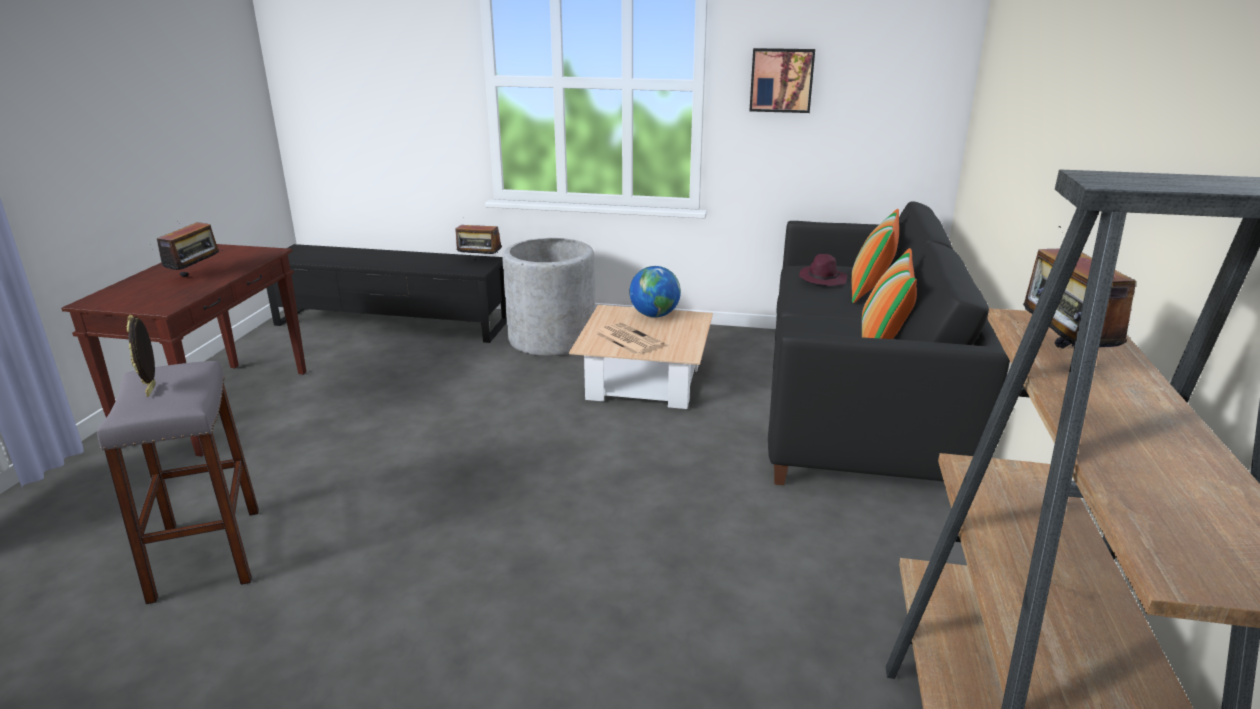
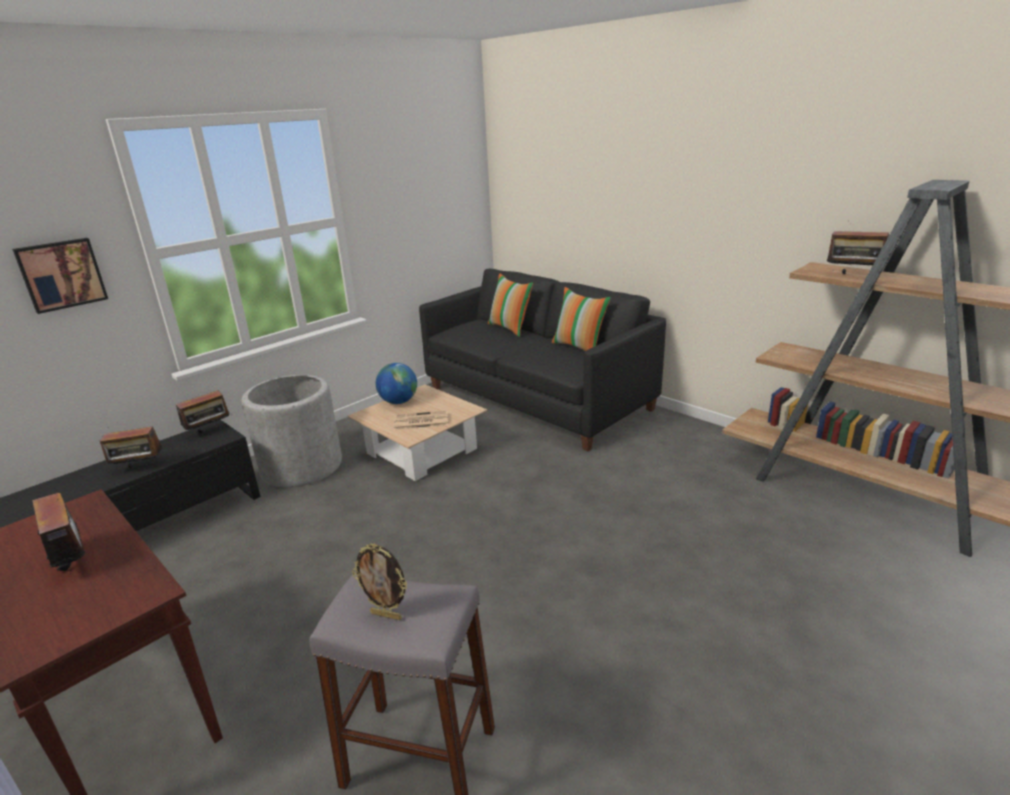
camera: 55 degrees left, 0 degrees up
(402, 264) = (139, 468): none -> radio
(781, 80) = (391, 206): picture -> picture (61, 274)
(821, 279) = (478, 333): purple hat -> none

